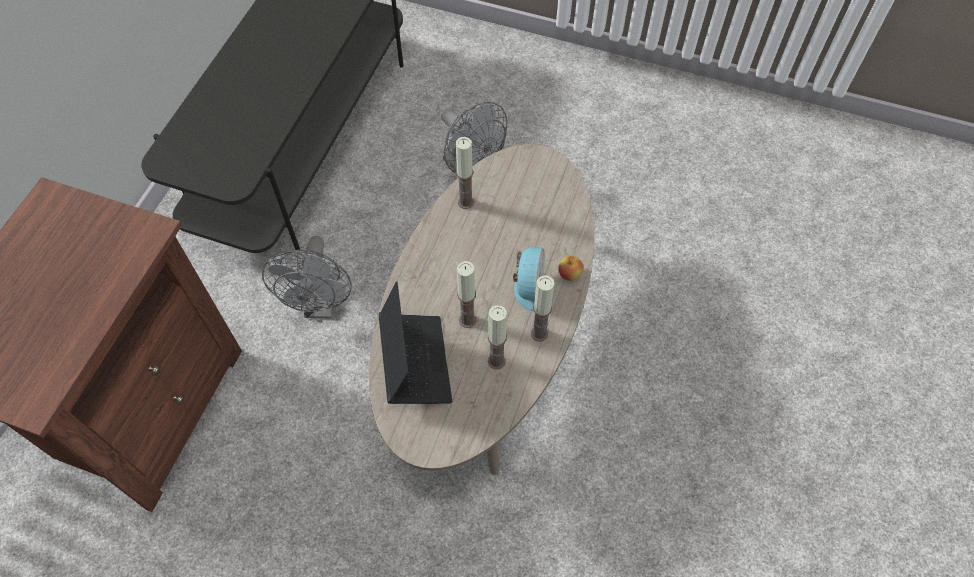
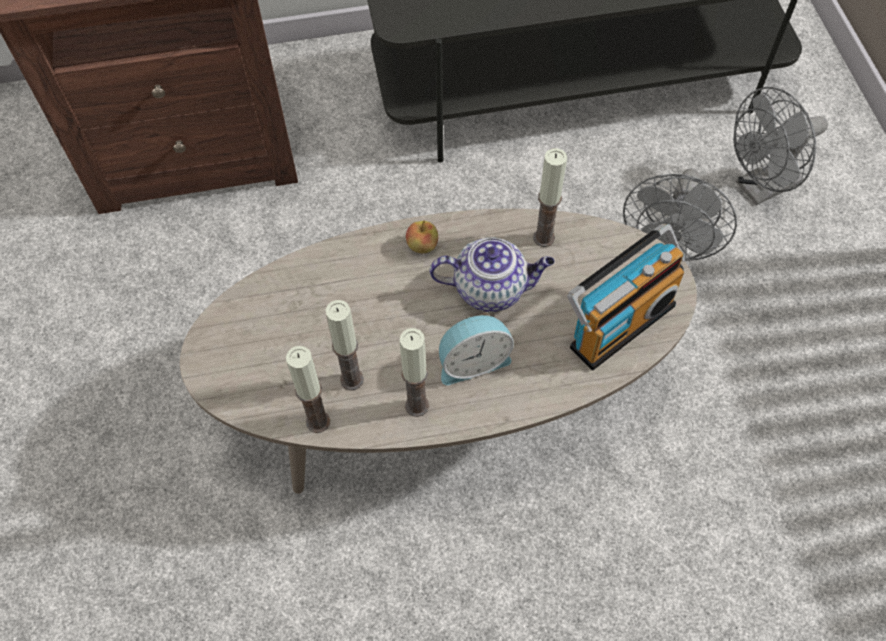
camera: 60 degrees right, 0 degrees up
(321, 305) = (391, 217): grey fan -> grey fan (760, 188)
(415, 362) = (301, 301): laptop -> none
(467, 320) = (387, 322): candle -> candle (318, 421)
(483, 249) = (491, 289): none -> teapot
(551, 198) = (618, 322): none -> radio
(569, 274) = (521, 397): apple -> apple (422, 246)

